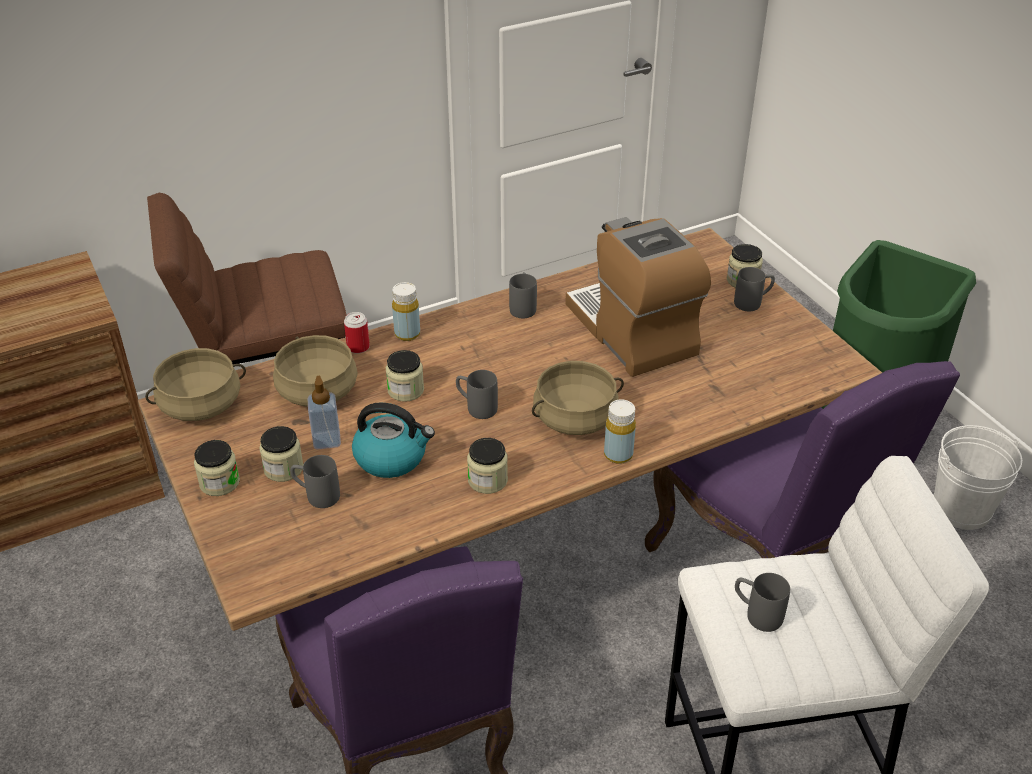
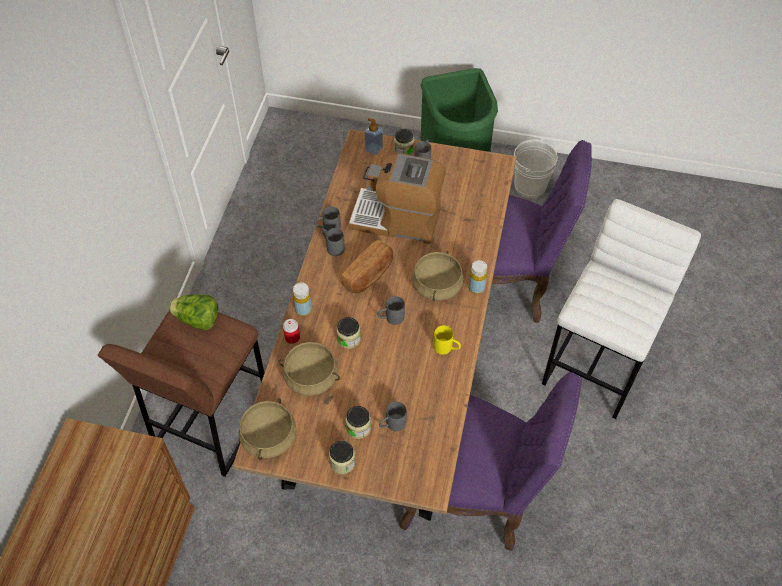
camera: 50 degrees left, 15 degrees up
(306, 271) = (197, 320): none -> lettuce
(327, 440) = (354, 396): soap dispenser -> soap dispenser (374, 149)
(392, 457) = (394, 376): kettle -> none
(487, 480) = (446, 348): jar -> yellow mug
(519, 355) = (369, 275): none -> bread
(756, 614) = (610, 310): grey mug -> grey mug (328, 228)

